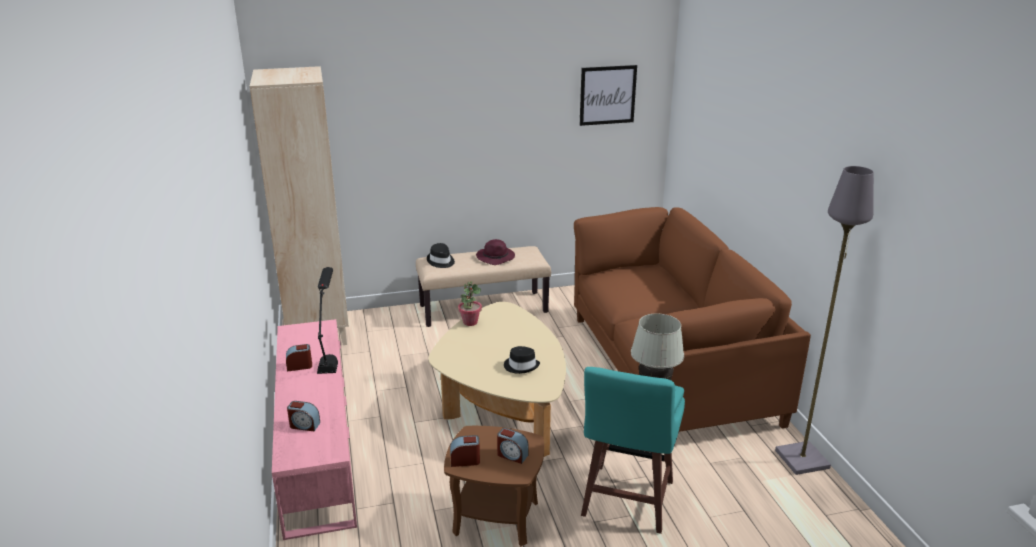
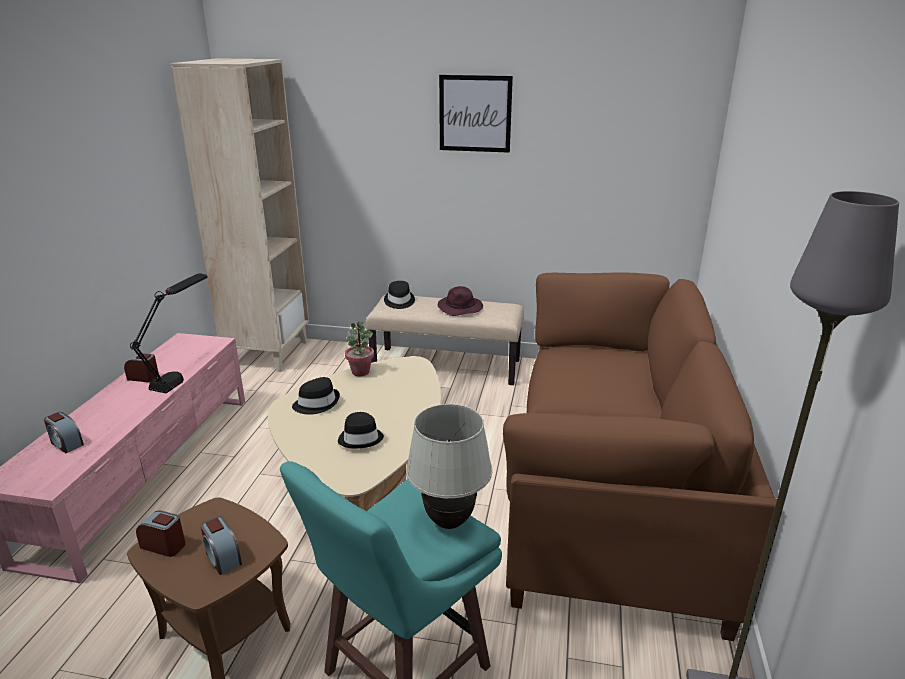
camera: 25 degrees right, 0 degrees up
(463, 351) = (317, 403): none -> black hat
(607, 95) = (628, 123): picture -> picture (475, 114)

